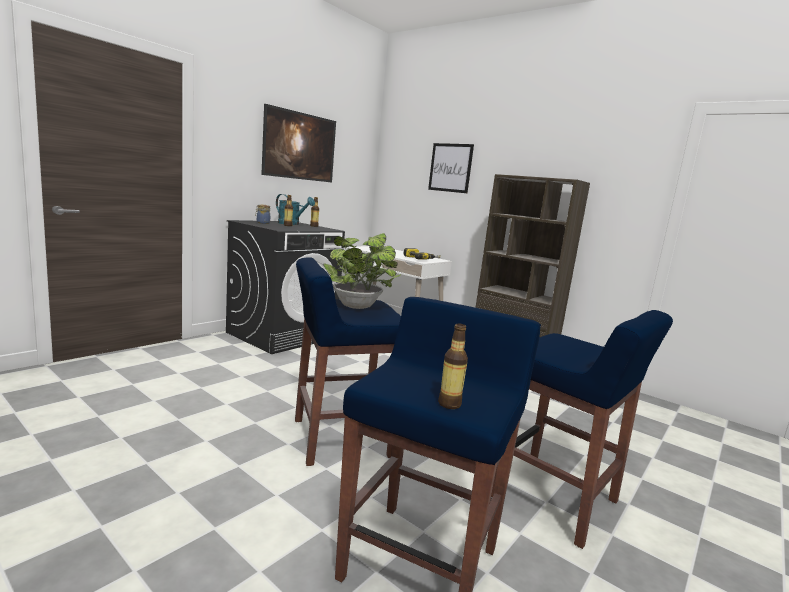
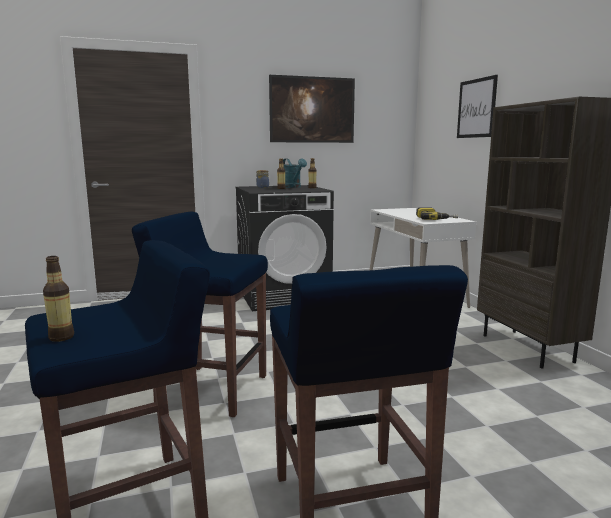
camera: 35 degrees right, 0 degrees up
(358, 307) = (216, 259): potted plant -> none

